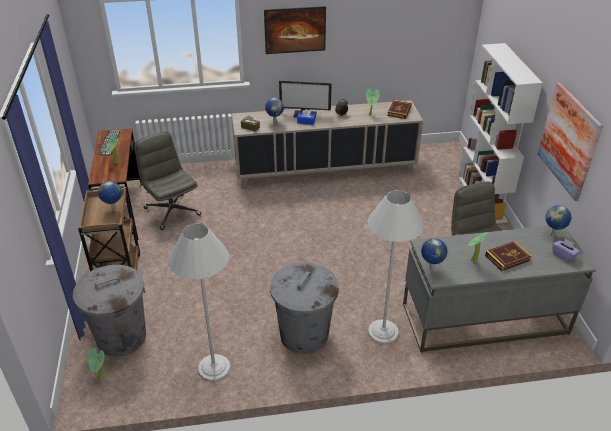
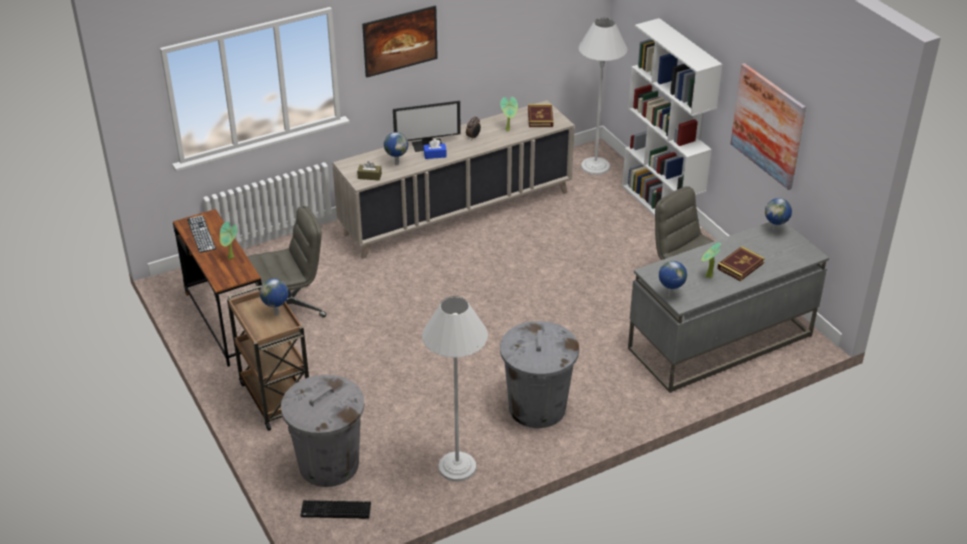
camera: 20 degrees left, 0 degrees up
(101, 378) = (335, 511): potted plant -> keyboard
(172, 211) = (290, 307): grey office chair -> grey office chair turned 120 degrees clockwise
(383, 332) = (621, 382): white floor lamp -> white floor lamp (595, 166)
(563, 255) = (793, 250): purple tissue box -> none

